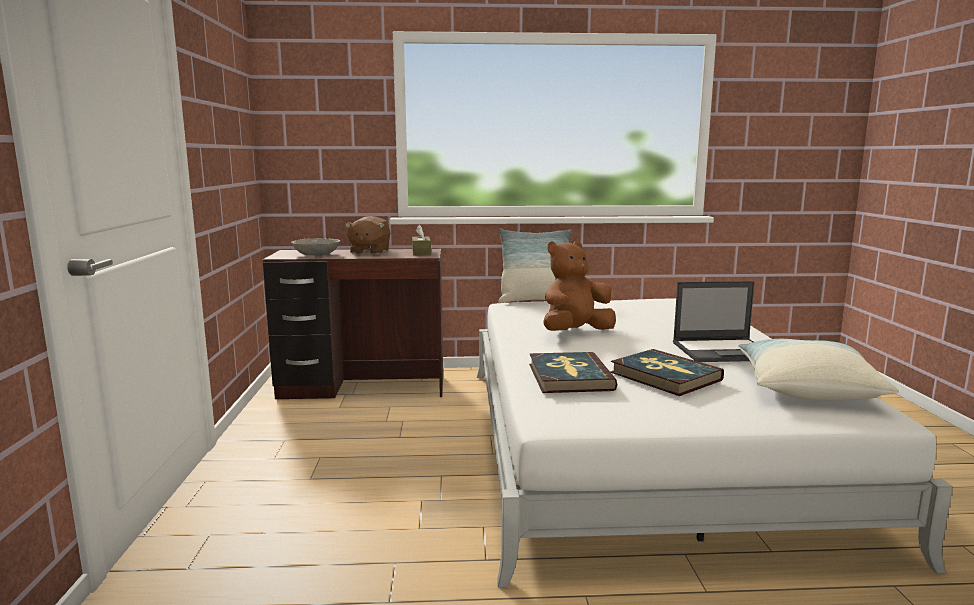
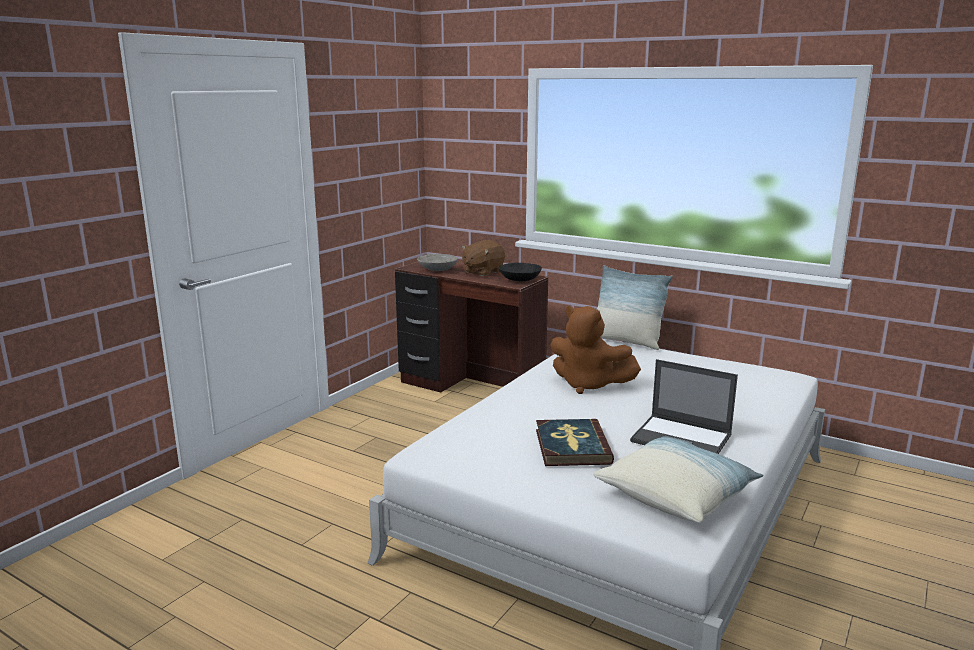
camera: 35 degrees right, 5 degrees up
(421, 252) = (519, 280): brown tissue box -> black bowl
(569, 377) = (498, 424): book -> none
(575, 333) = (588, 385): brown plush toy -> brown plush toy turned 150 degrees counterclockwise

